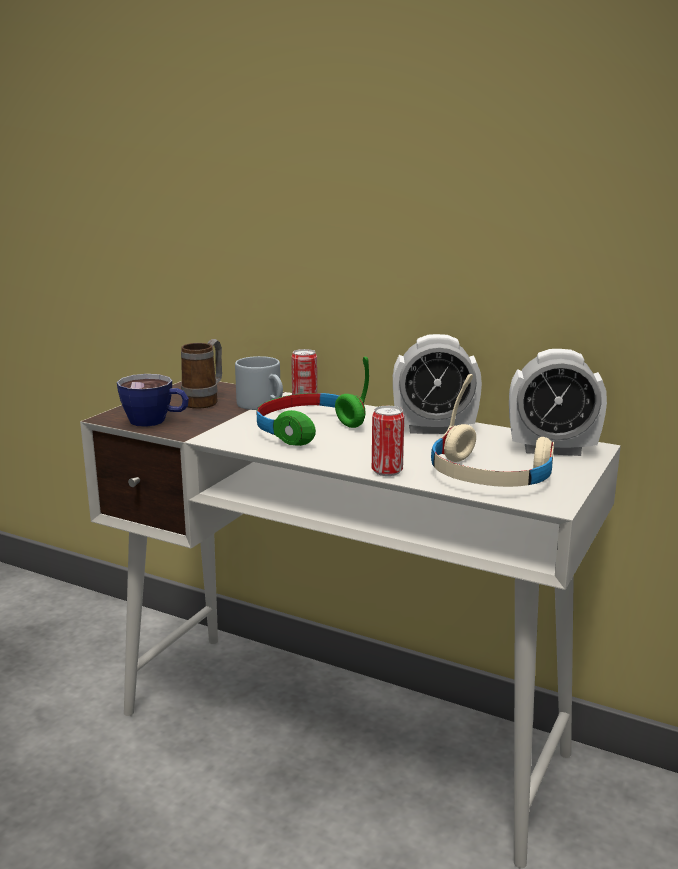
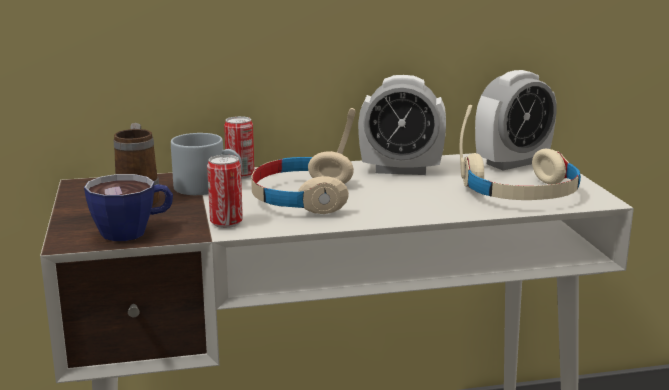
camera: 40 degrees left, 0 degrees up
(307, 430) = (302, 198): green headphones -> beige headphones
(387, 471) = (446, 212): can -> can (226, 223)
(434, 429) = (401, 170): alarm clock -> alarm clock turned 45 degrees clockwise

